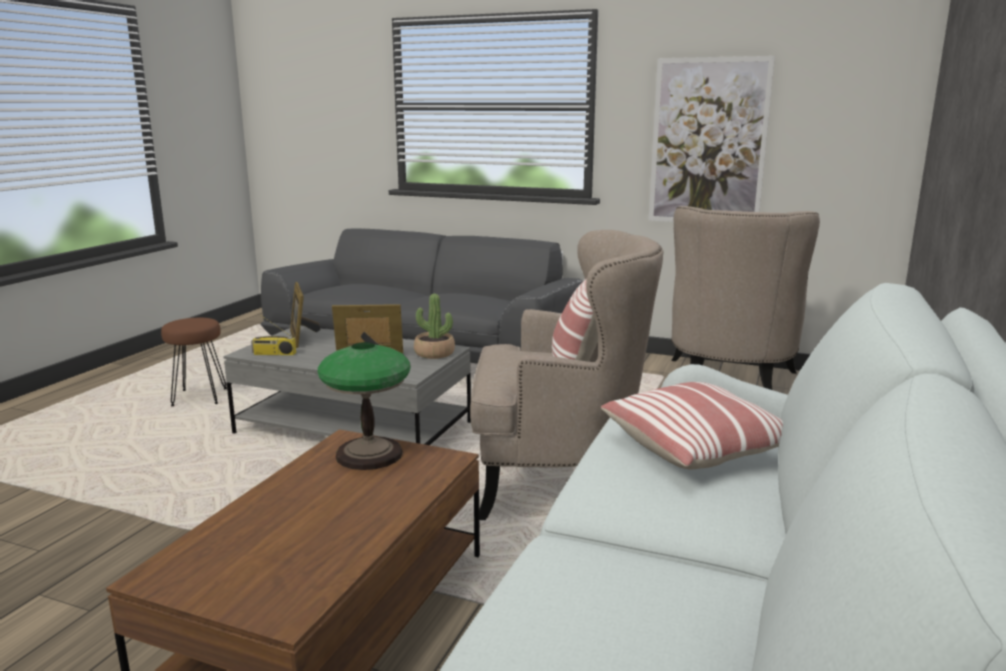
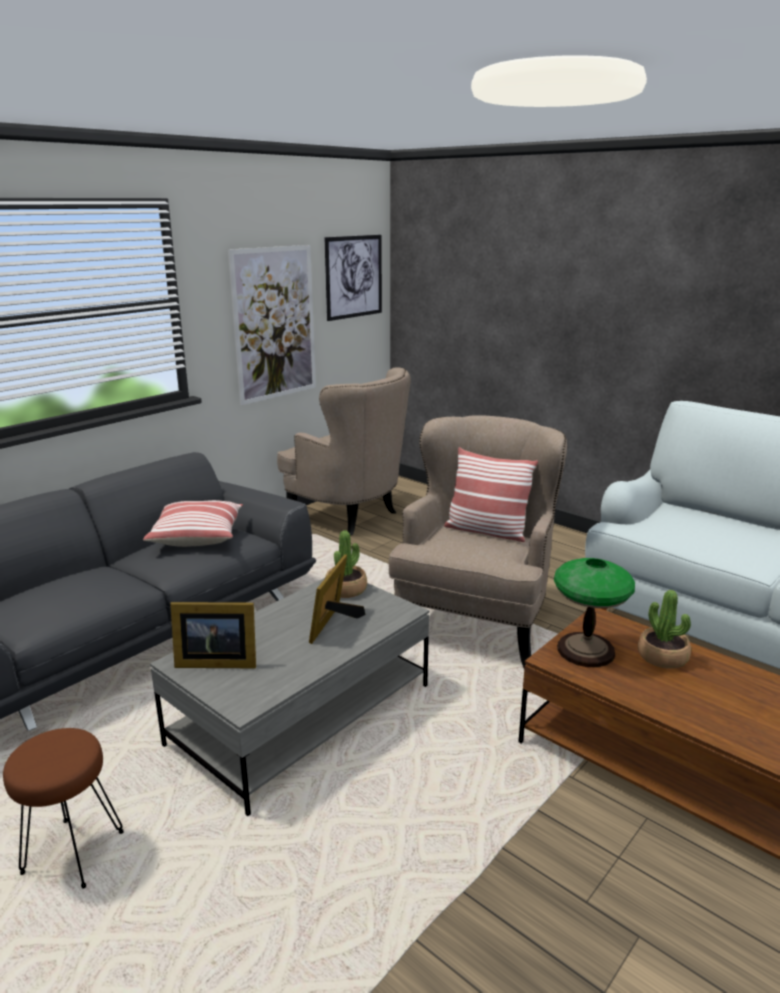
camera: 70 degrees left, 5 degrees up
(274, 354) = (266, 686): radio -> none
(373, 496) = (662, 656): none -> potted plant
(697, 447) = (680, 521): pillow -> pillow (197, 535)
(851, 99) = (354, 277): none -> picture

